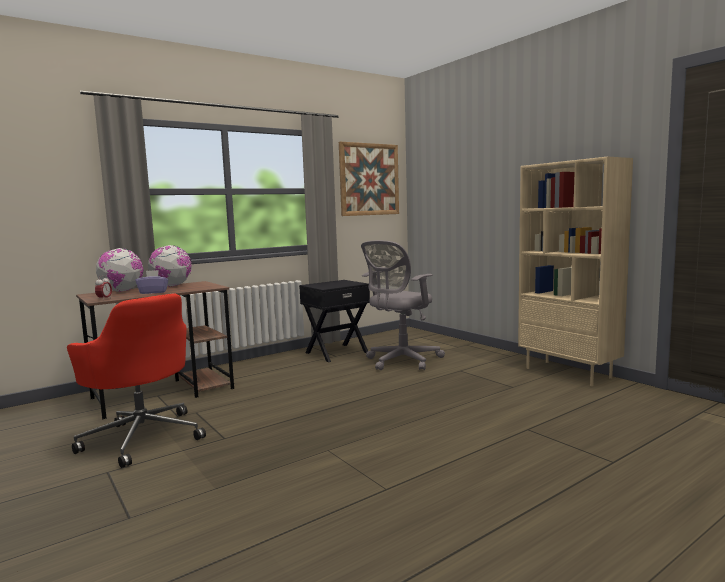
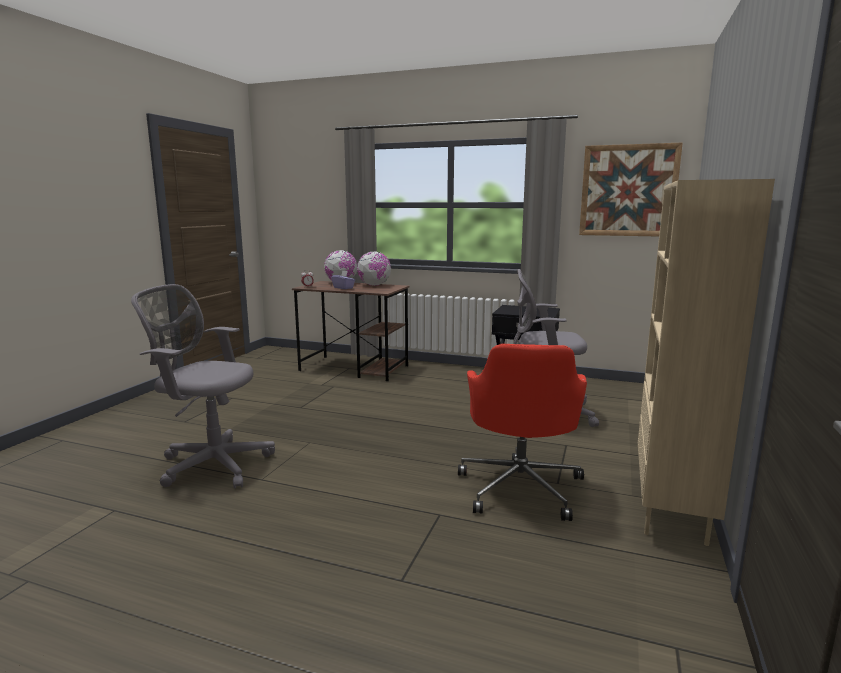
camera: 55 degrees right, 5 degrees up
(143, 437) = (283, 388): red office chair -> red office chair (520, 487)
(307, 513) = (212, 464): none -> grey office chair

